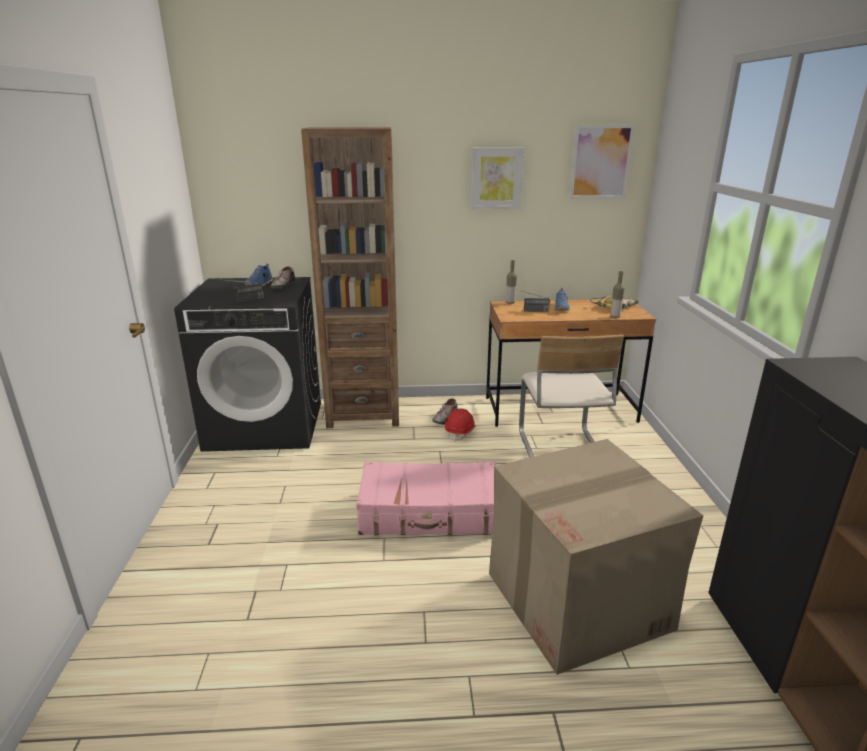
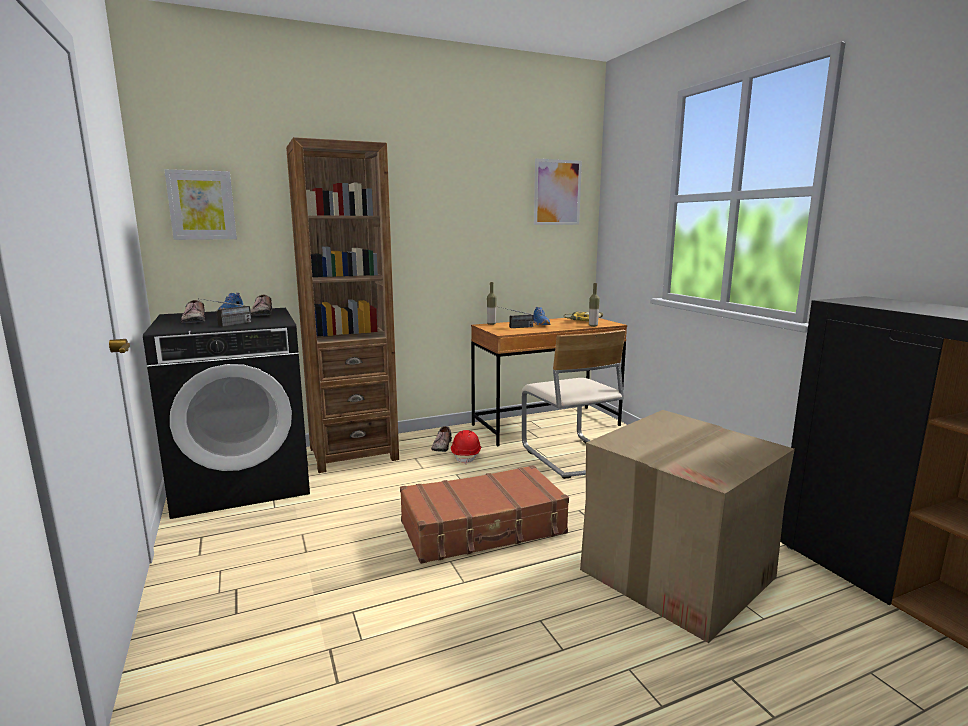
camera: 20 degrees left, 10 degrees down
(224, 291) = (193, 320): none -> shoe
(430, 512) = (483, 528): pink suitcase -> brown suitcase
(496, 178) = (470, 205): picture -> picture (202, 205)

